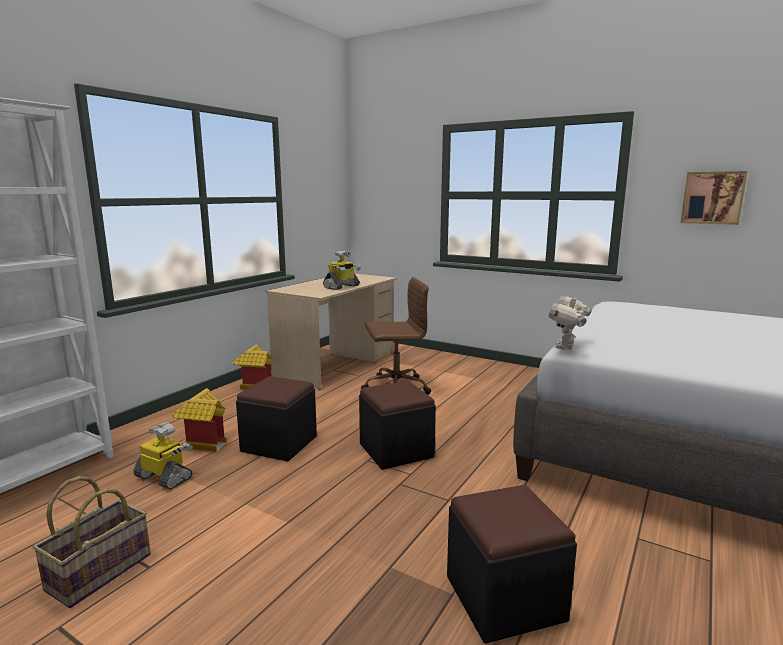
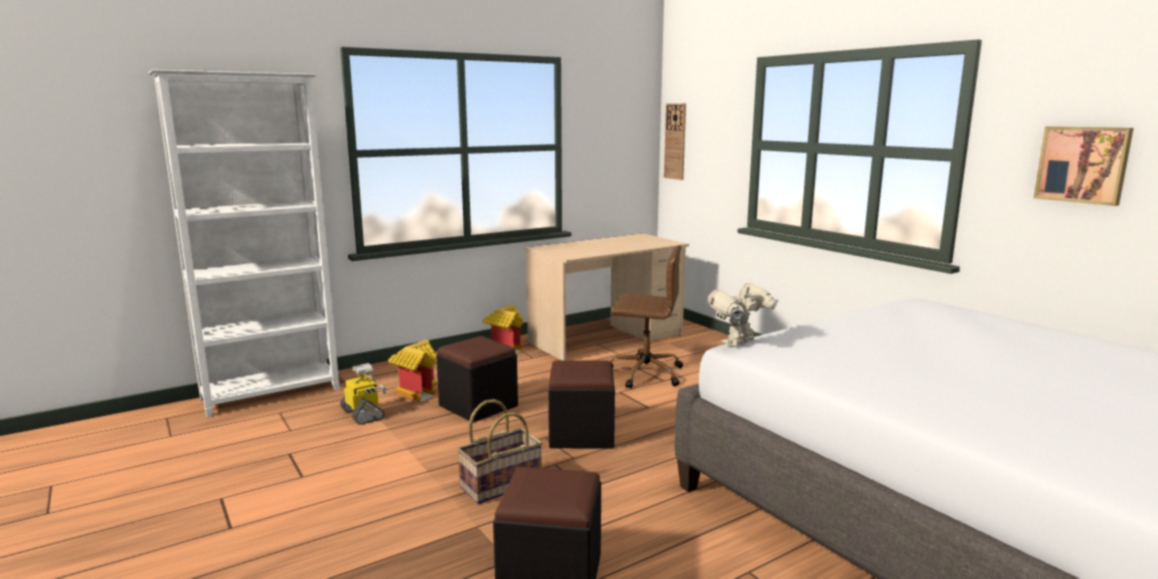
camera: 25 degrees right, 0 degrees up
(99, 571) = (269, 470): basket -> basket (500, 484)
(342, 287) = (608, 250): toy robot -> none
(365, 195) = (675, 141): none -> wall clock

